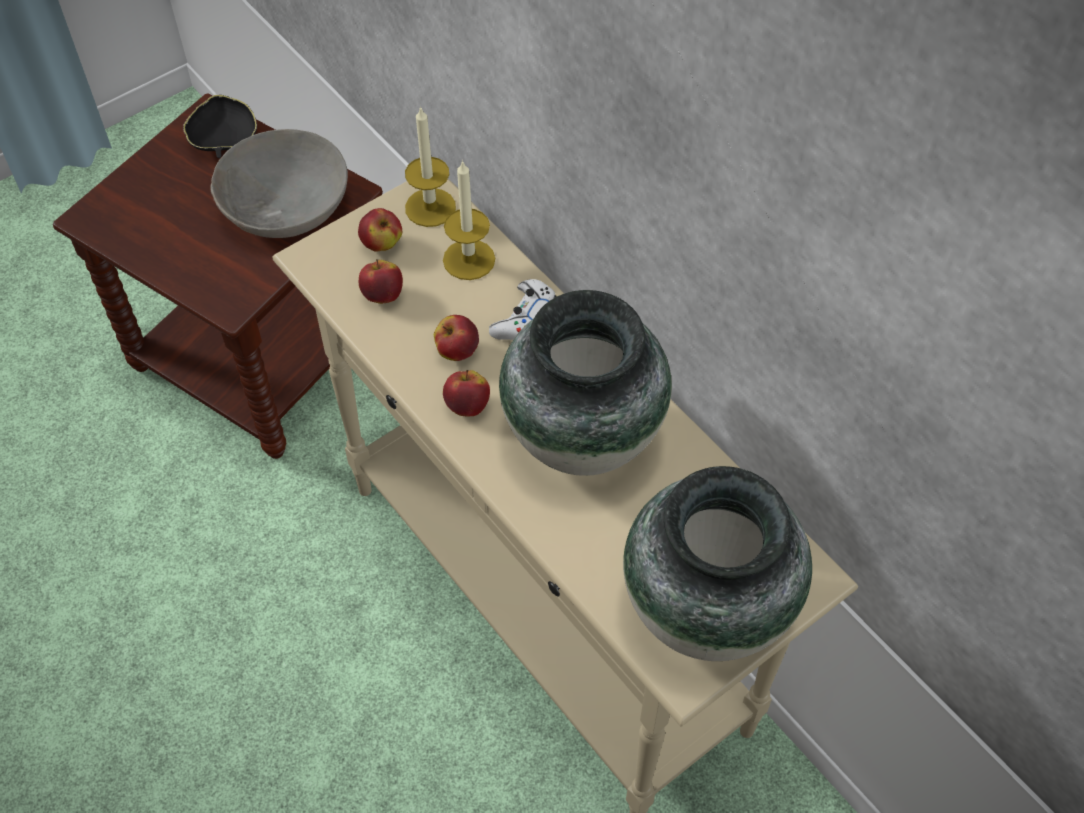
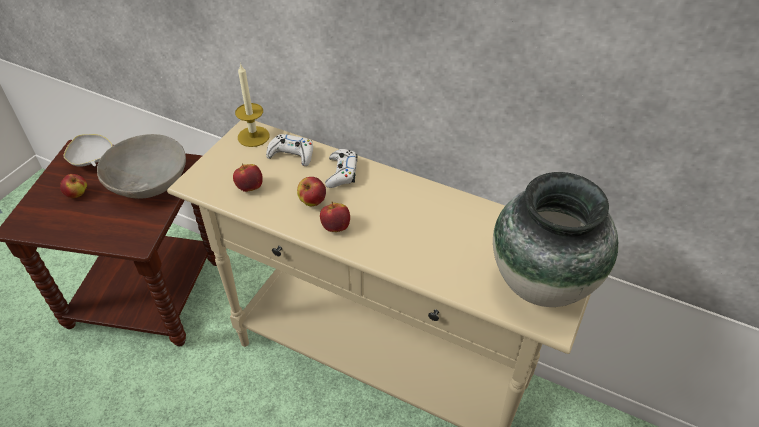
camera: 25 degrees left, 10 degrees down
(224, 140) = (92, 159): black bowl -> white bowl
(381, 244) = (234, 162): apple -> apple (77, 194)
(469, 259) = (291, 154): candle -> white game controller
(584, 438) = (414, 220): vase -> none

